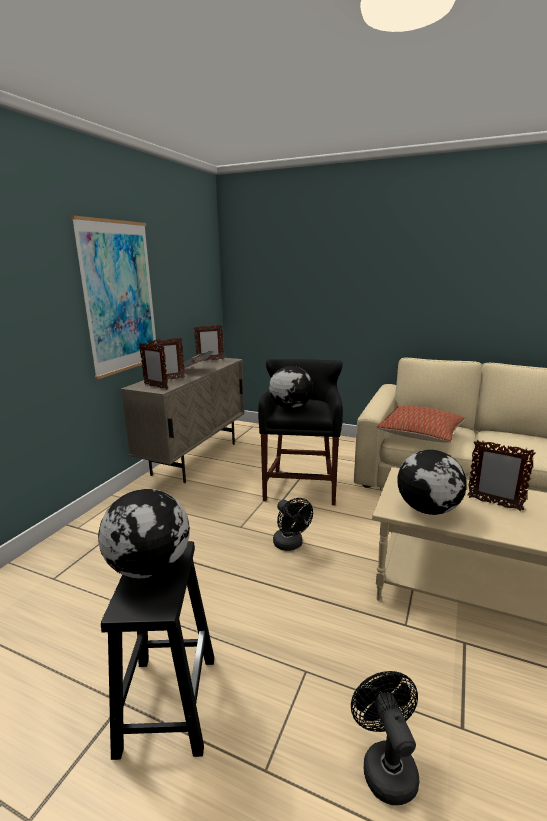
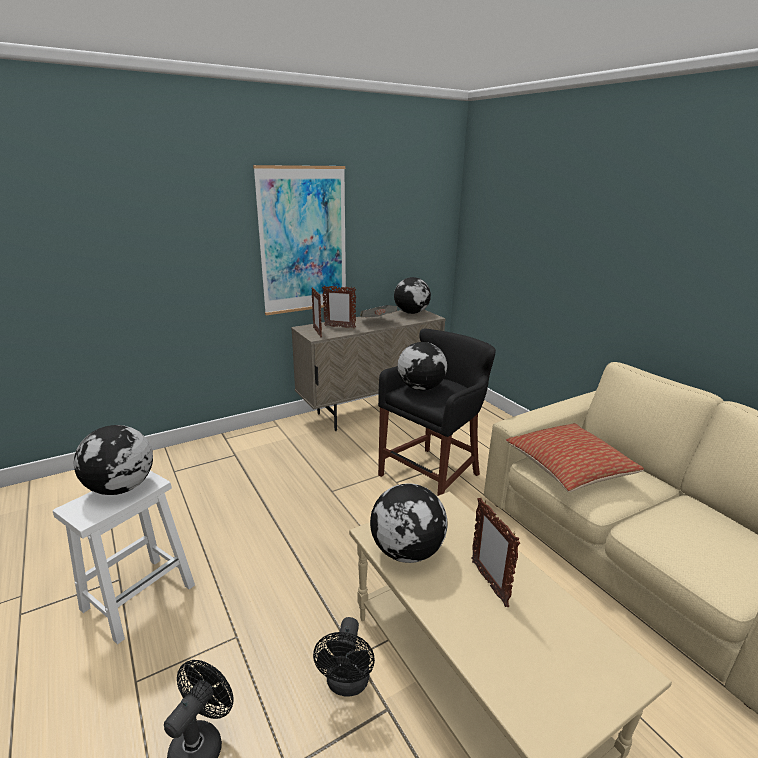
camera: 35 degrees right, 5 degrees up
(168, 701) = (140, 596): black stool -> white stool
(210, 360) = (411, 313): picture frame -> globe
(290, 545) = (351, 528): black fan -> black fan (347, 684)

